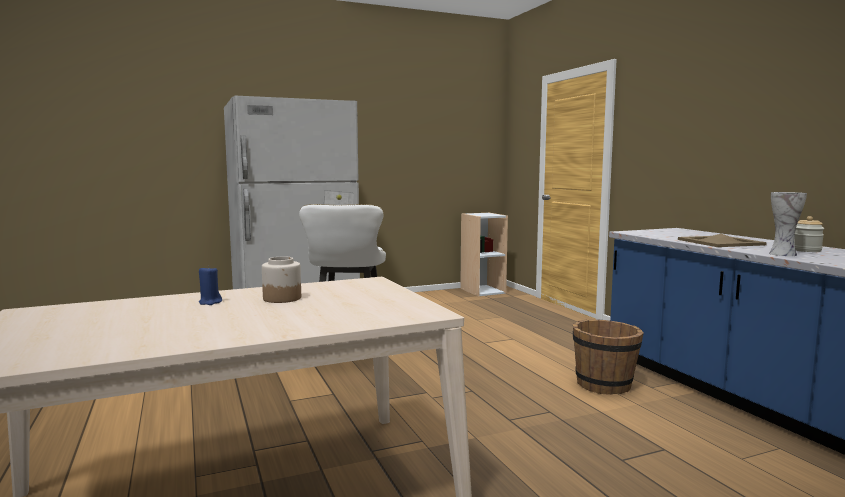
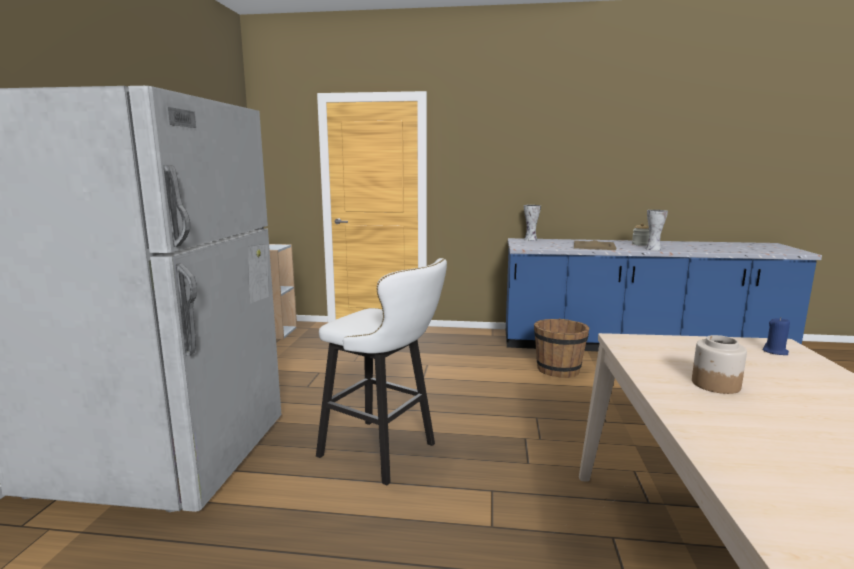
camera: 60 degrees left, 5 degrees up
(210, 302) = (739, 422): blue candle -> blue candle (775, 352)
(687, 231) = (530, 240): none -> vase

